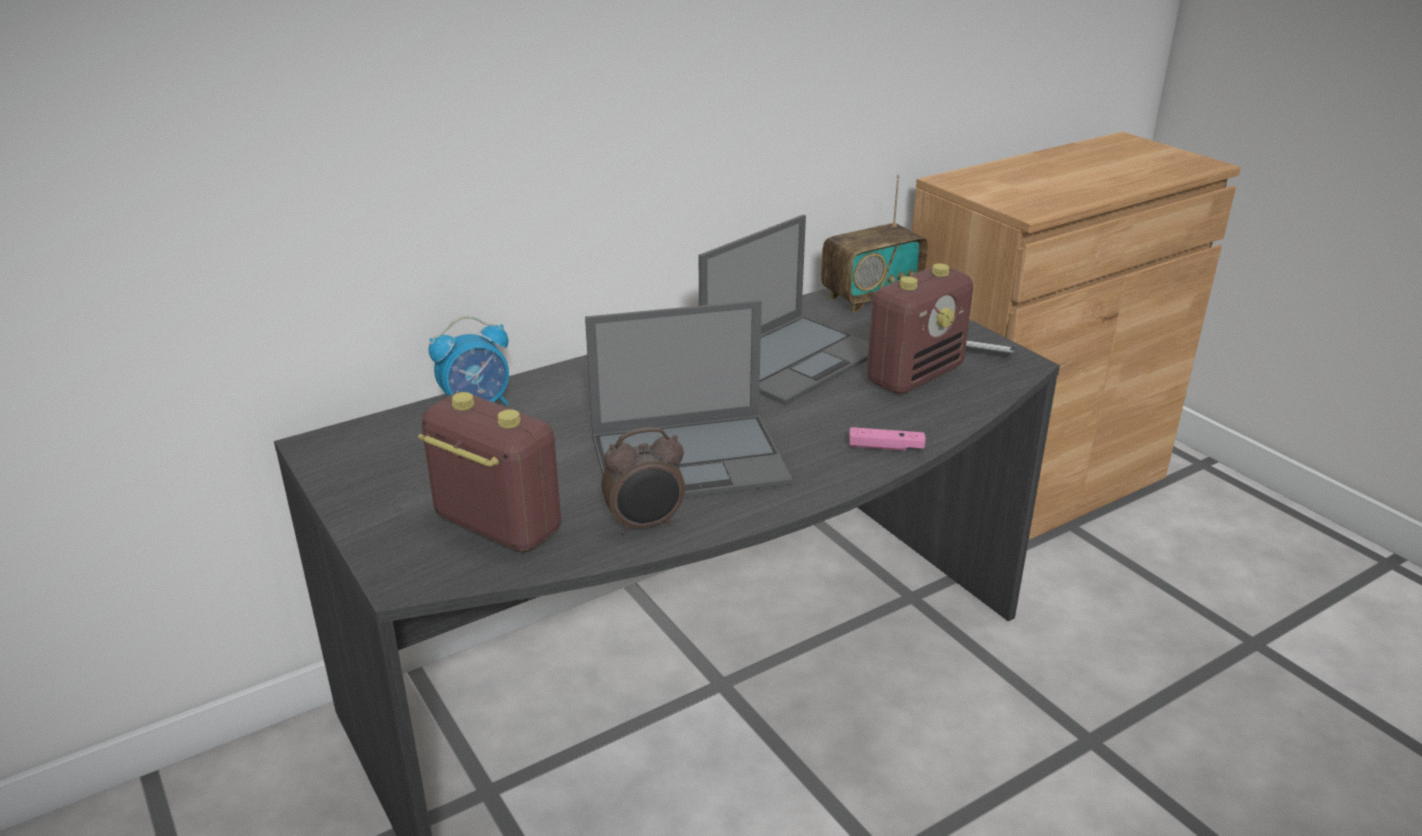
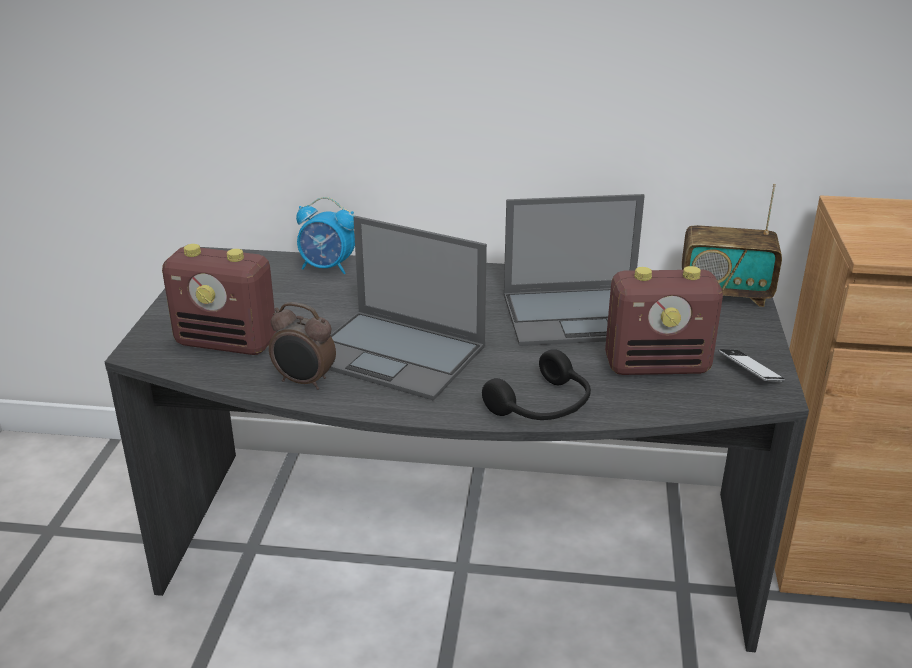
camera: 40 degrees right, 0 degrees up
(496, 525) = (228, 343): radio -> radio turned 120 degrees clockwise
(886, 447) = (543, 406): pink game controller -> black headphones

